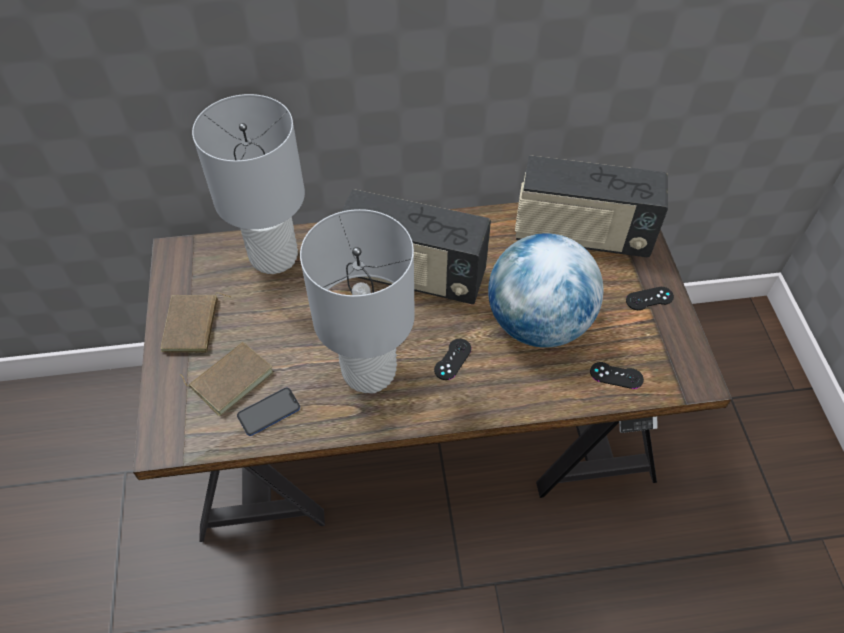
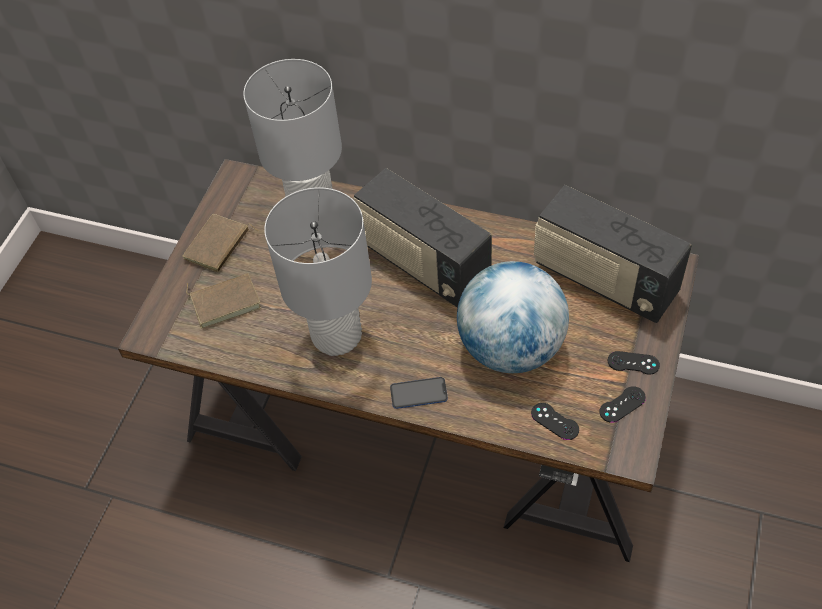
camera: 30 degrees right, 0 degrees up
(269, 412) = (240, 340): phone -> phone (418, 394)
(452, 359) = (415, 352): black game controller -> black game controller (622, 404)

